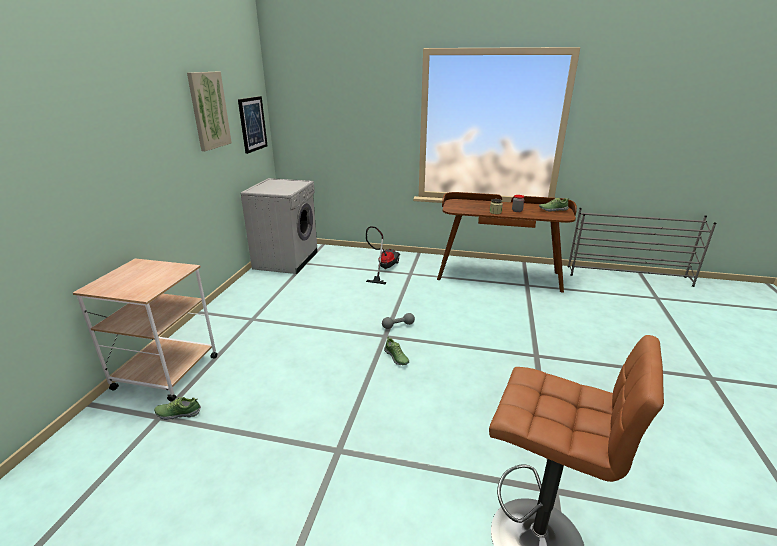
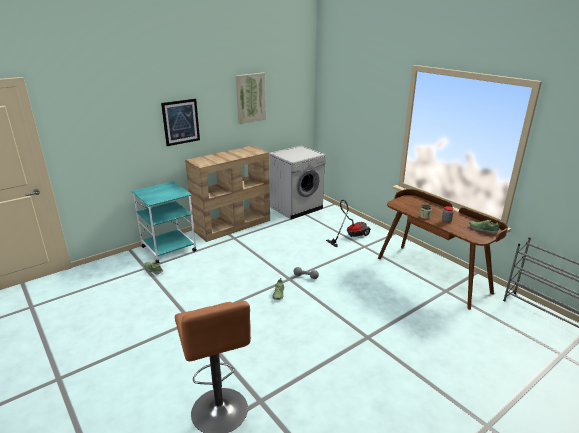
camera: 40 degrees right, 0 degrees up
(167, 371) = (169, 248): beige cart -> turquoise cart
(228, 305) = (232, 225): none -> brown bookcase
(252, 124) = (293, 106): picture -> picture (180, 122)

